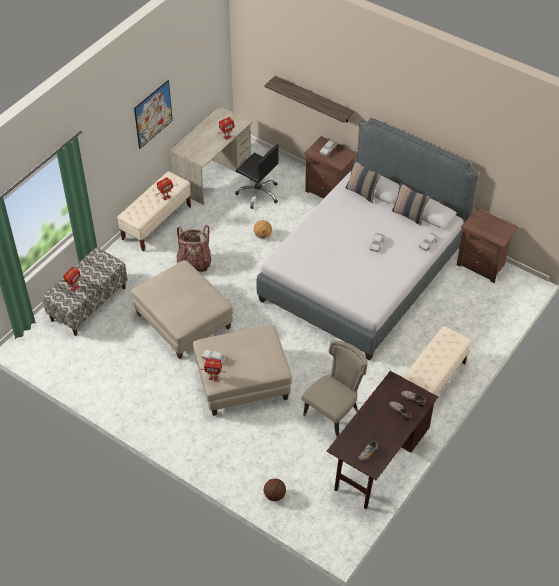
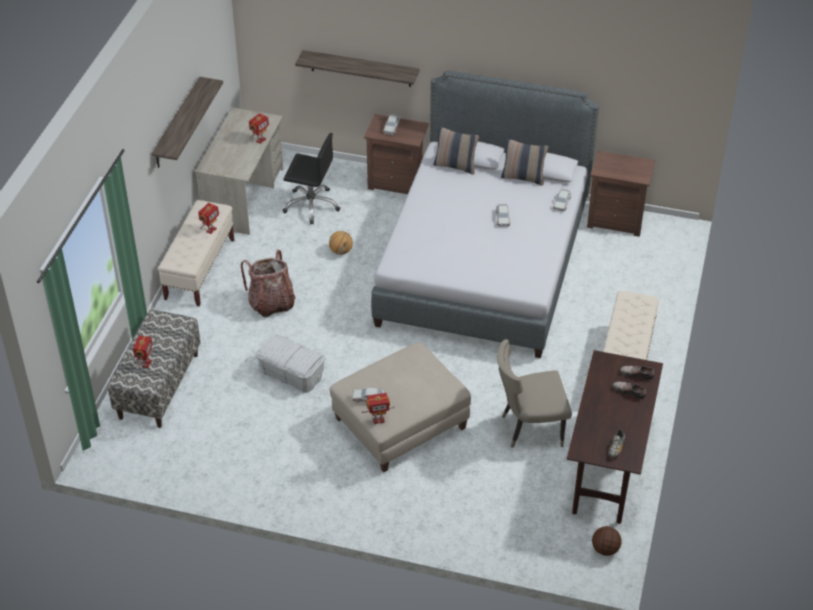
camera: 20 degrees left, 5 degrees down
(153, 114) = (177, 123): picture -> shelf
(183, 321) = (291, 374): beige ottoman -> white storage box
(274, 495) = (505, 541): basketball -> basketball (605, 549)
(334, 413) = (529, 428): beige chair -> beige chair turned 120 degrees counterclockwise

